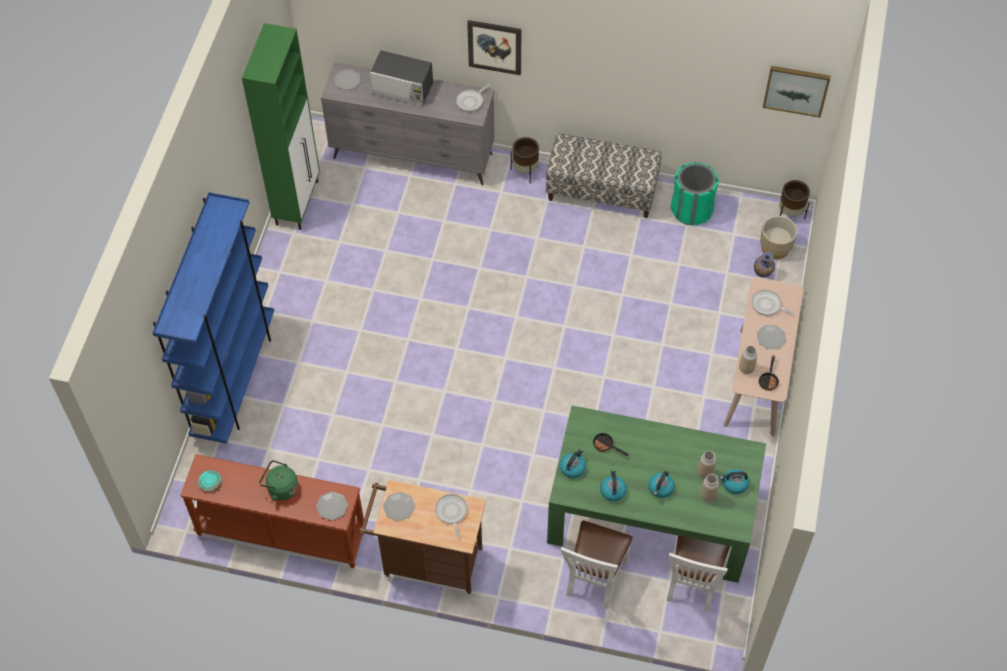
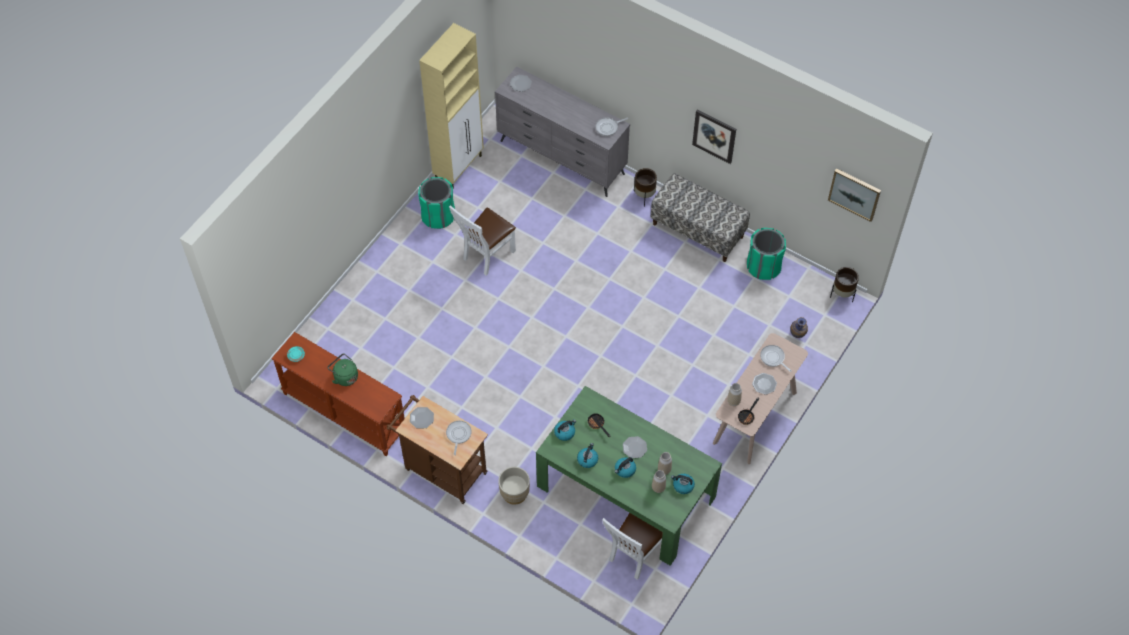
camera: 20 degrees right, 0 degrees up
(234, 379) = (357, 288): blue bookcase -> none
(296, 265) = (438, 216): none -> green trash can
(297, 202) = (459, 167): green cabinet -> beige cabinet
(332, 506) = (376, 402): plate -> plate (634, 447)
(403, 89) = (560, 103): microwave -> none
(495, 46) = (634, 90): picture -> picture (714, 136)
(593, 581) = (560, 526): white chair -> white chair (486, 256)
(775, 248) = (817, 318): beige planter -> beige planter (514, 493)

